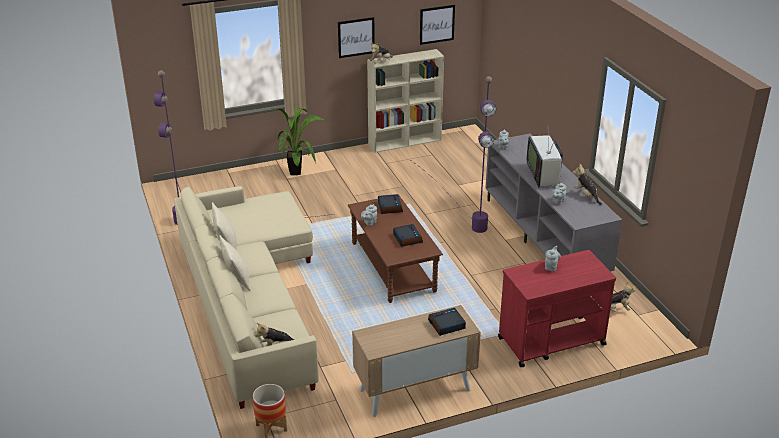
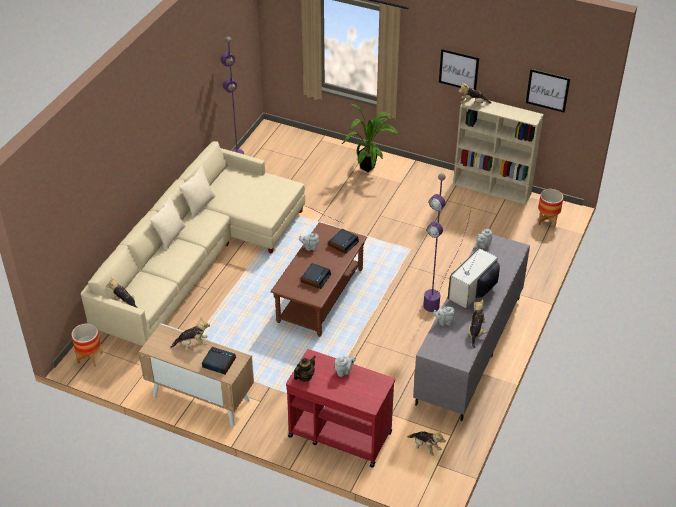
camera: 45 degrees right, 10 degrees up
(403, 326) = (192, 344): none -> plush toy
(469, 142) = (547, 220): none -> planter
(532, 286) = (305, 376): none -> teapot

